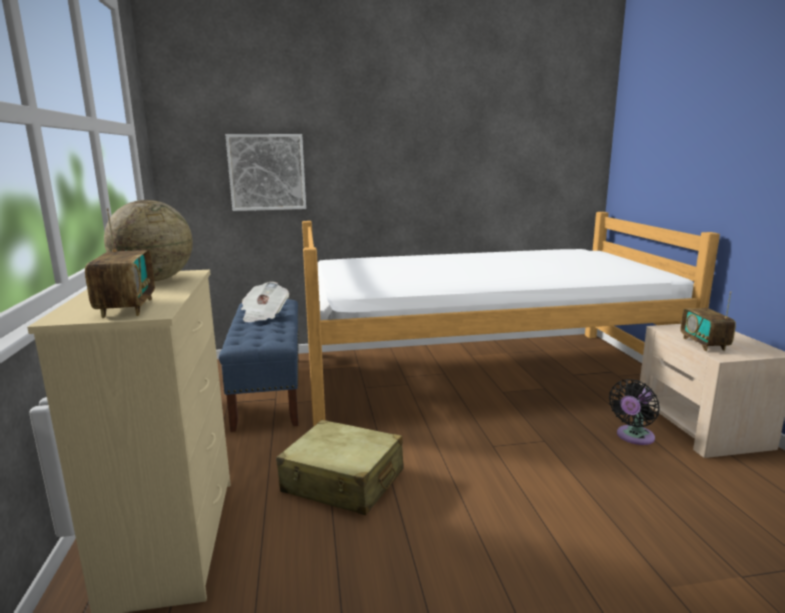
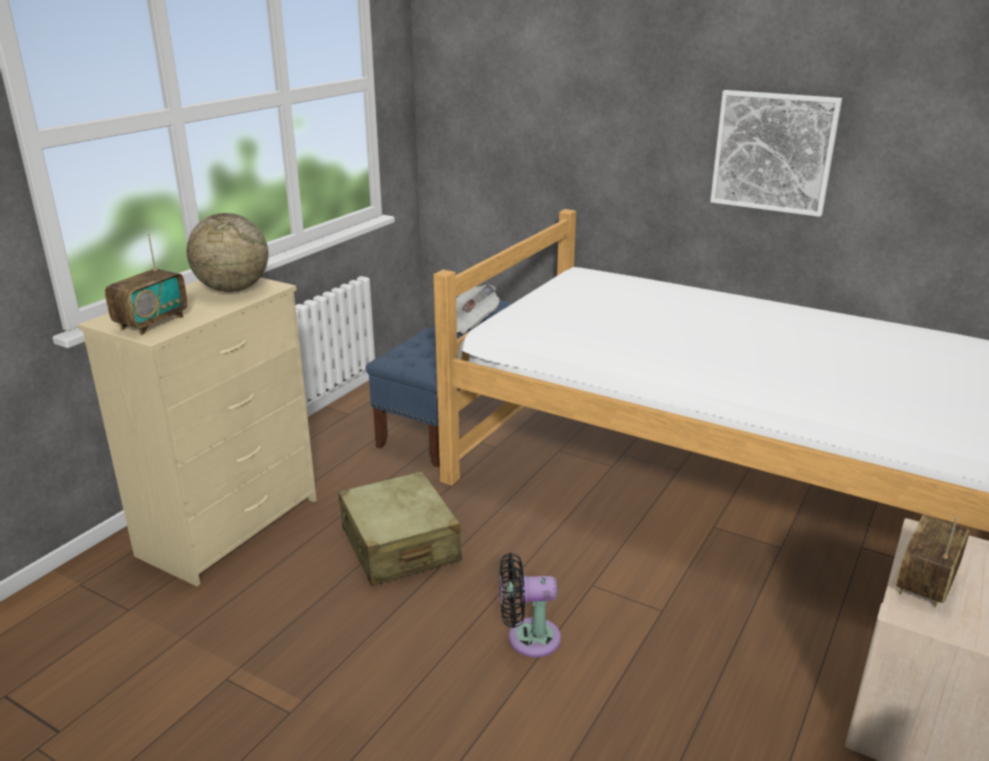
camera: 40 degrees right, 10 degrees up
(267, 172) = (532, 137): picture -> picture (773, 152)
(633, 437) = (790, 668): black fan -> black fan (527, 638)

